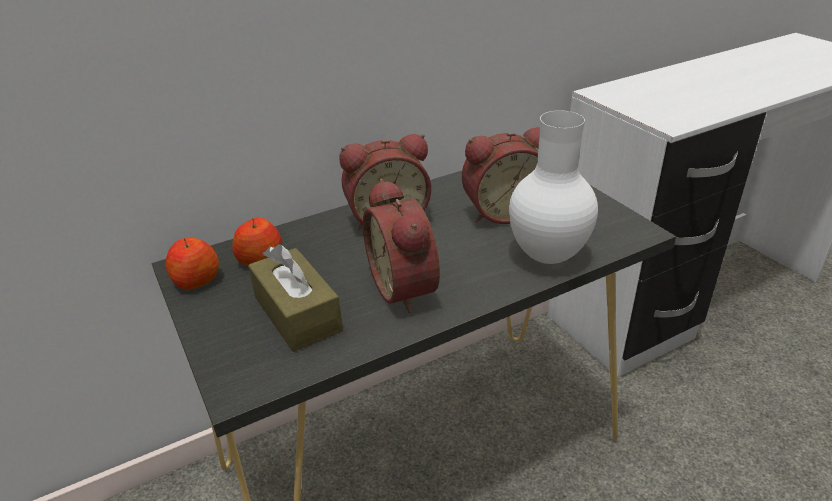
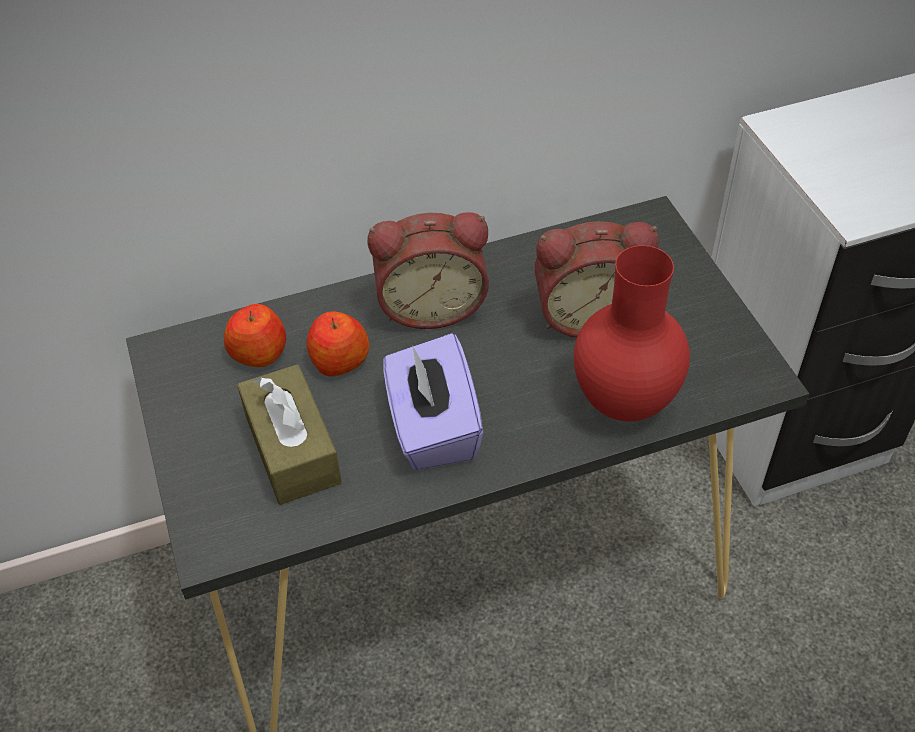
camera: 10 degrees right, 15 degrees up
(196, 280) = (178, 375): apple -> apple (339, 360)
(407, 287) = (432, 428): alarm clock -> purple tissue box
(546, 256) = (621, 403): white vase -> red vase

